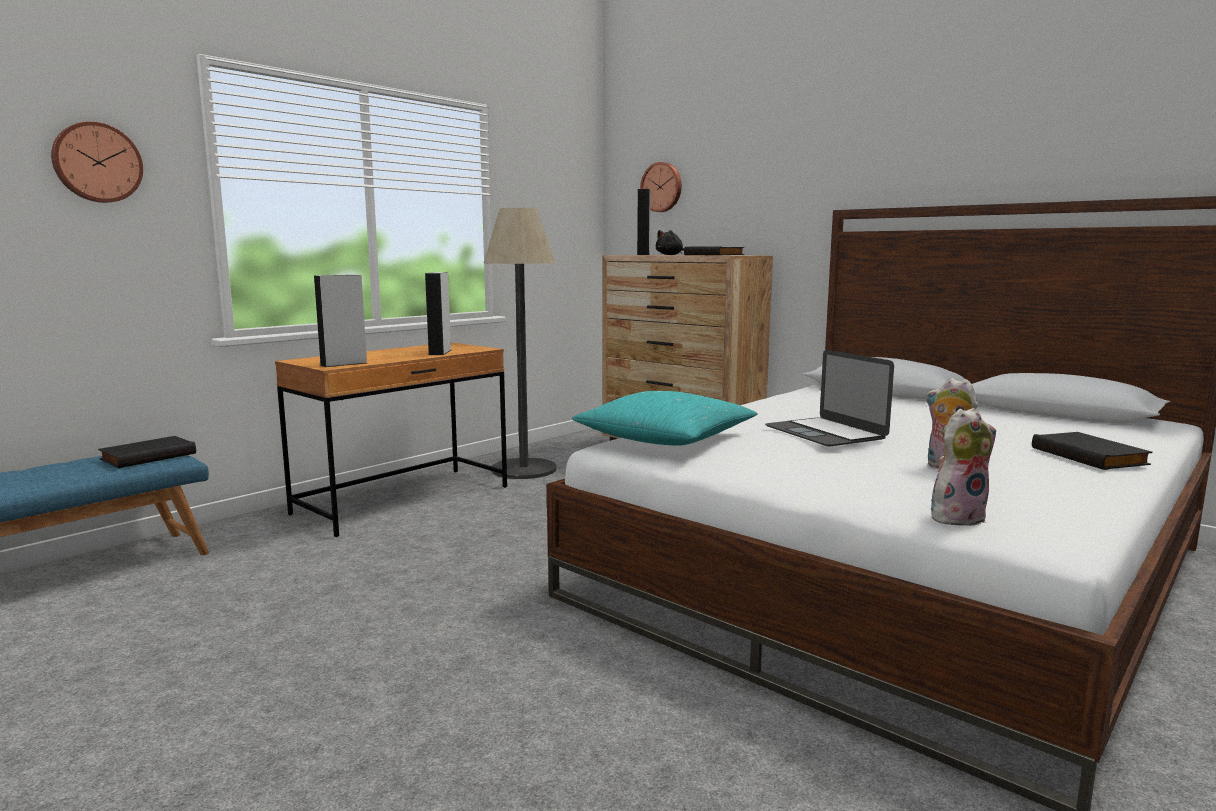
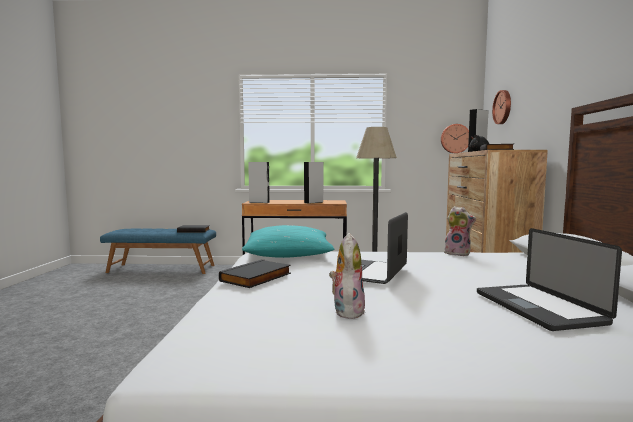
camera: 50 degrees right, 5 degrees down
(97, 163) = (200, 120): wall clock -> wall clock (455, 138)
(957, 517) = (211, 328): plush toy -> plush toy (458, 253)
(999, 428) = (537, 308): none -> laptop
(1091, 456) = (514, 350): black book -> black book (257, 278)

